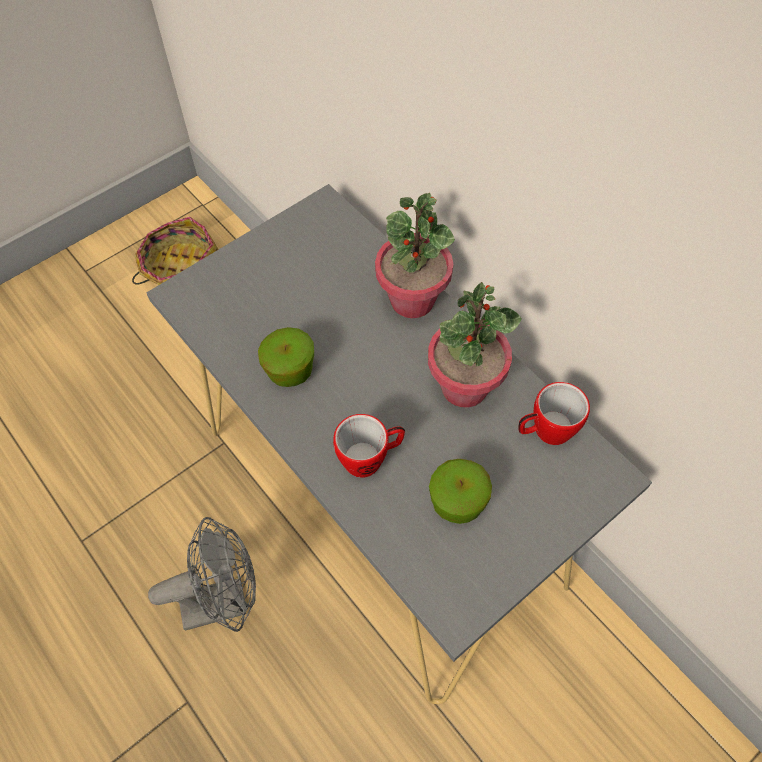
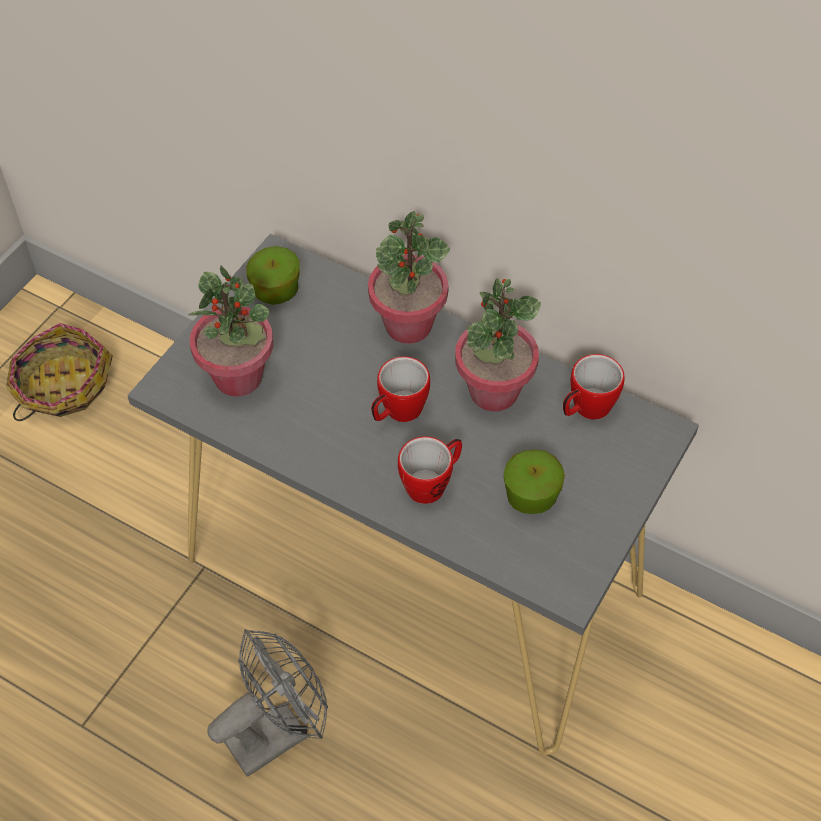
camera: 20 degrees left, 5 degrees down
(245, 304) = (239, 377): none -> potted plant
(290, 371) = (316, 427): apple -> apple (276, 292)
(368, 379) = (398, 412): none -> mug

